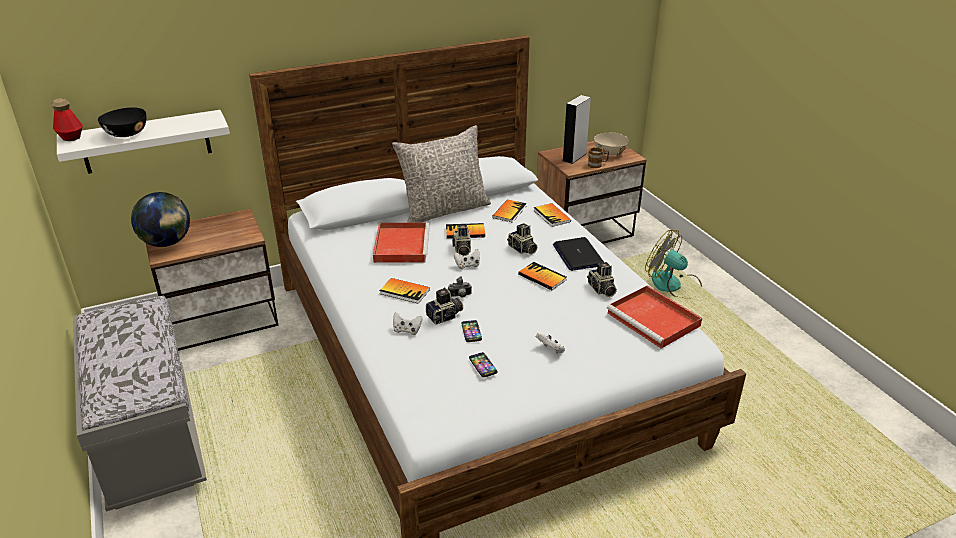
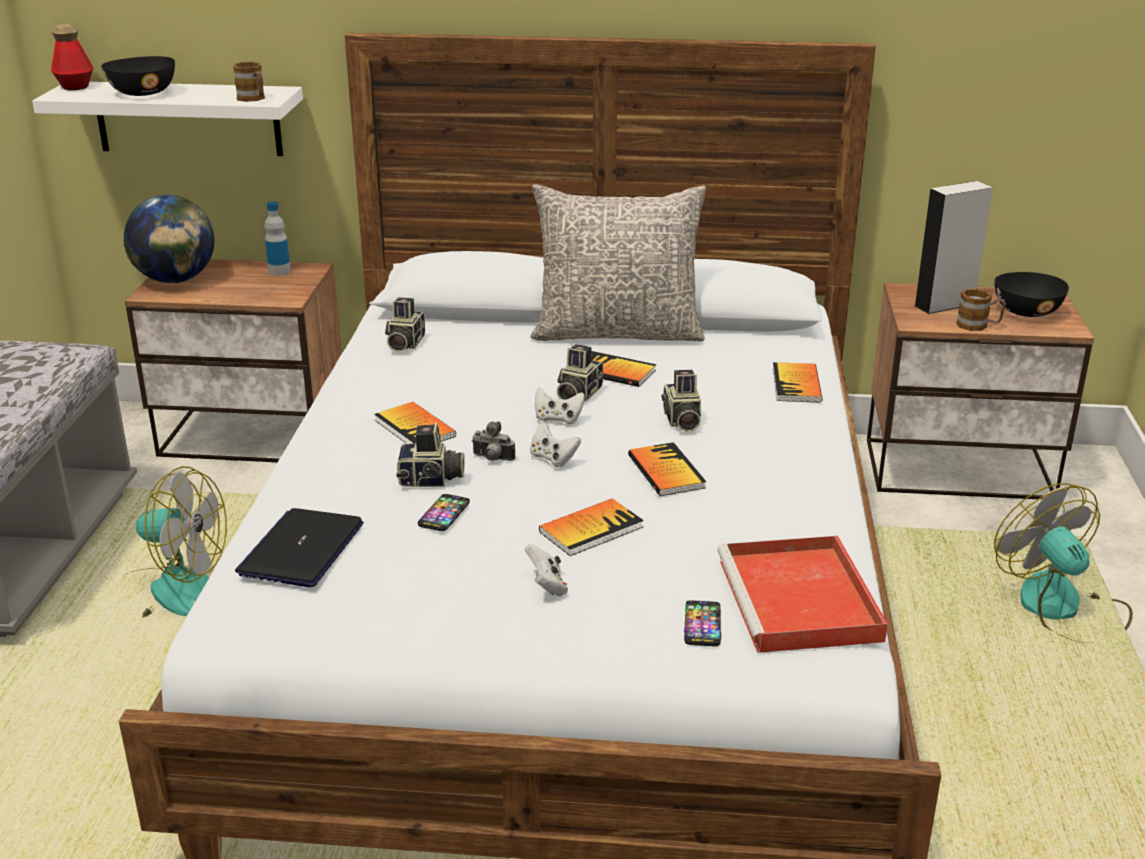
camera: 30 degrees right, 5 degrees down
(205, 124) = (253, 99): none -> mug
(225, 221) = (279, 272): none -> bottle
(263, 425) = (167, 592): none -> fan
(401, 244) = (489, 362): red tray -> none
(407, 330) = (353, 482): white game controller -> white game controller (553, 459)
(483, 365) = (402, 568): phone -> phone (702, 624)
(509, 212) = (726, 360): book -> book (591, 529)
(577, 255) = (773, 456): laptop -> laptop (301, 549)
(601, 289) = (753, 522): camera -> camera (404, 343)
(609, 152) = (1026, 311): beige bowl -> black bowl

